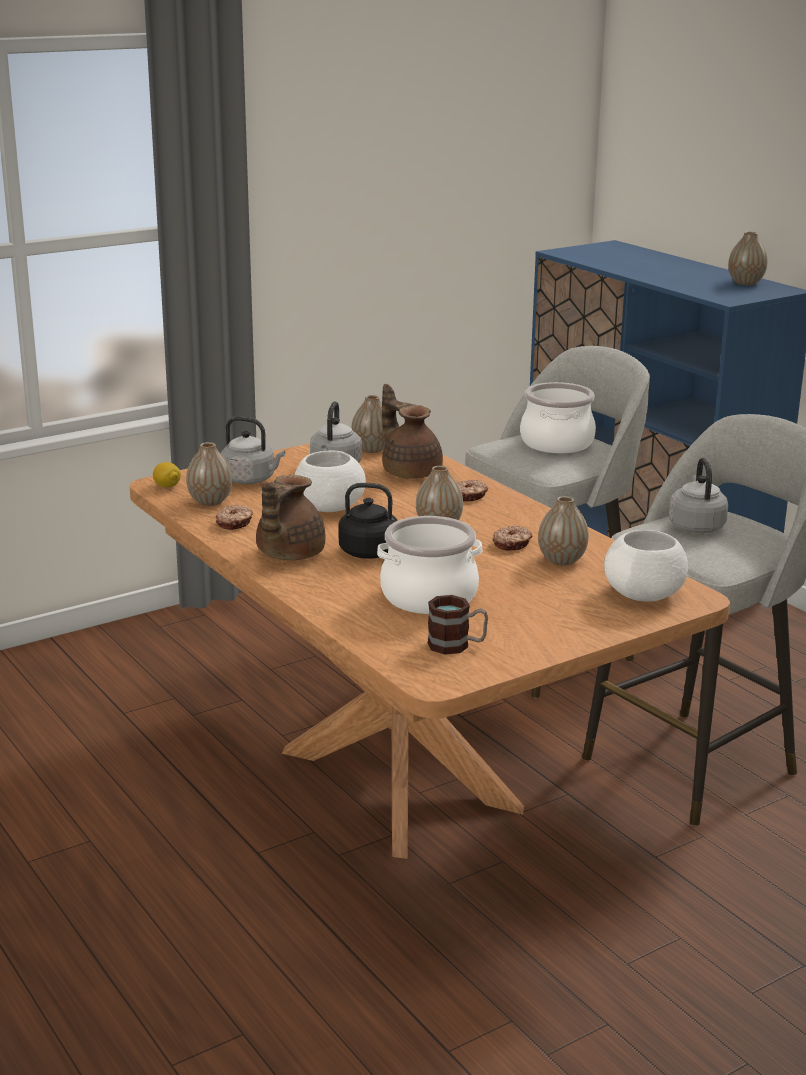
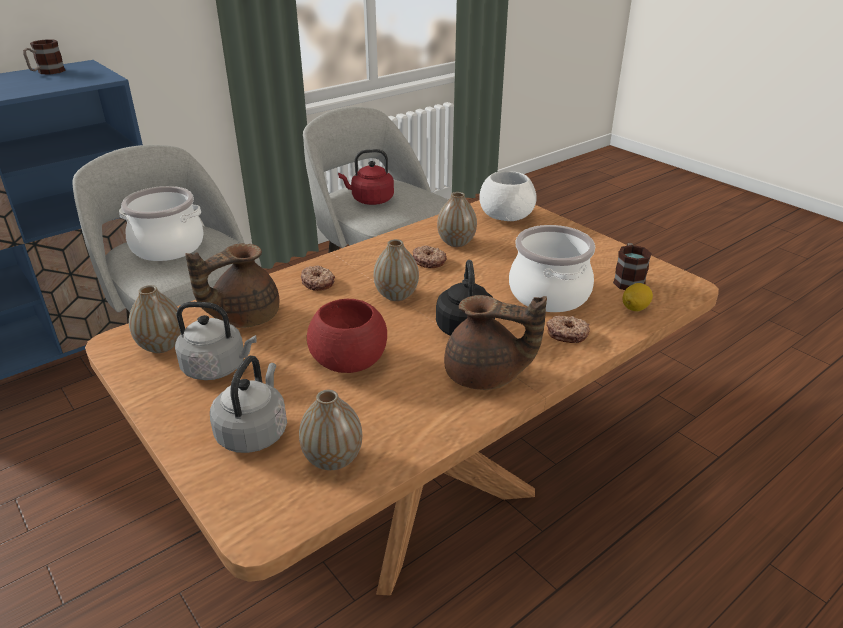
camera: 95 degrees left, 10 degrees up
(167, 486) = (271, 515): lemon -> lemon (635, 308)
(235, 523) = (404, 426): donut -> donut (567, 334)
(328, 507) = (349, 362): white bowl -> red bowl
(696, 526) = (370, 200): grey kettle -> red kettle
(745, 283) = (47, 72): vase -> mug

